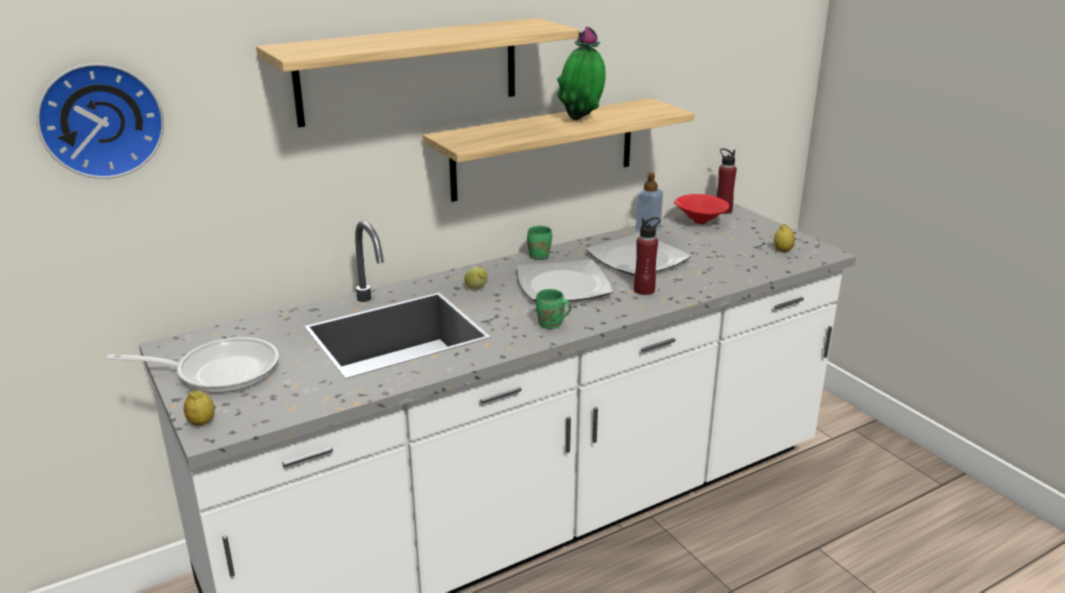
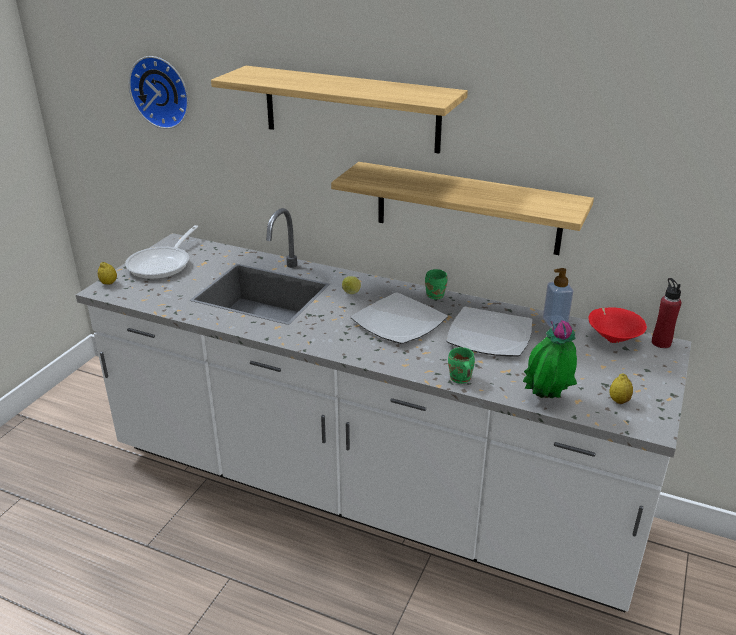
camera: 55 degrees right, 5 degrees up
(219, 371) = (163, 264): frying pan -> frying pan turned 60 degrees clockwise
(551, 325) = (331, 339): green mug -> green mug (459, 379)
(581, 120) = (476, 192): potted plant -> potted plant (546, 399)
(644, 290) = (435, 357): red bottle -> none

